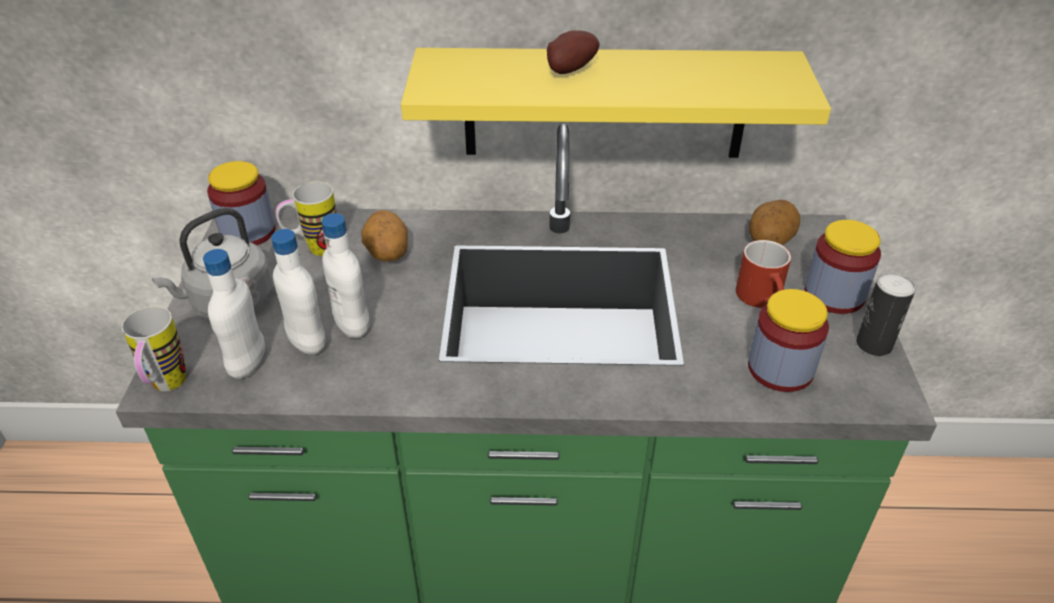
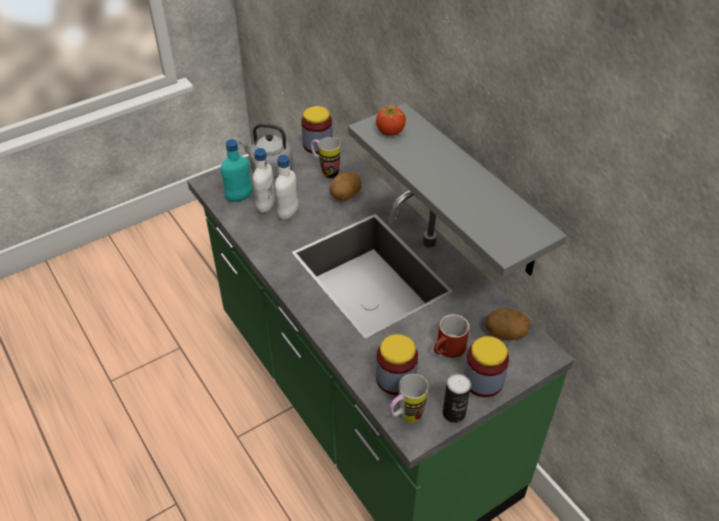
camera: 55 degrees right, 5 degrees up
(166, 388) = (208, 184): mug -> mug (405, 418)
(248, 364) = (239, 197): white bottle -> turquoise bottle
(465, 78) = (390, 132): none -> tomato
(568, 71) = (436, 159): potato -> none
(605, 103) = (474, 192): yellow shelf -> grey shelf

